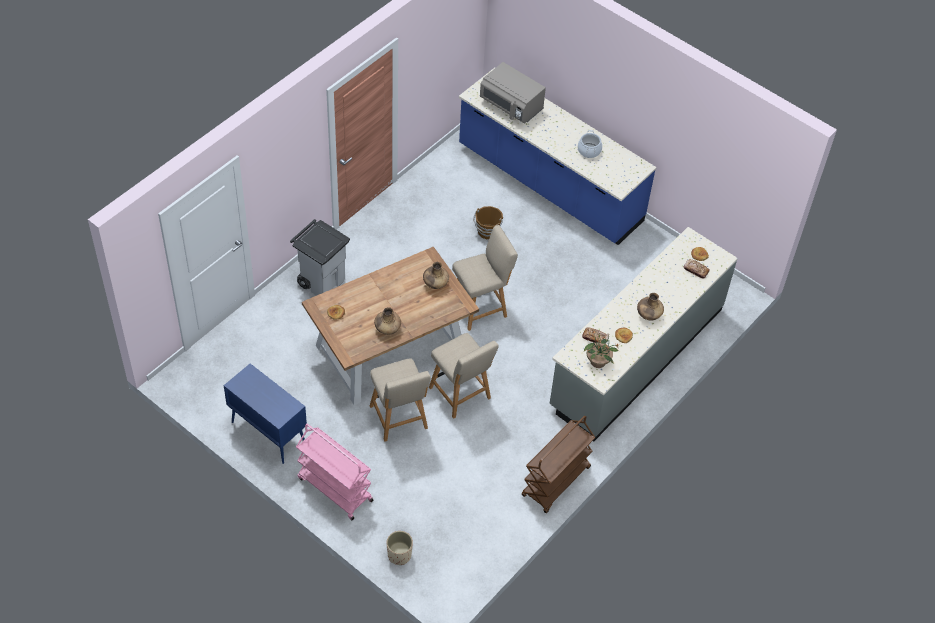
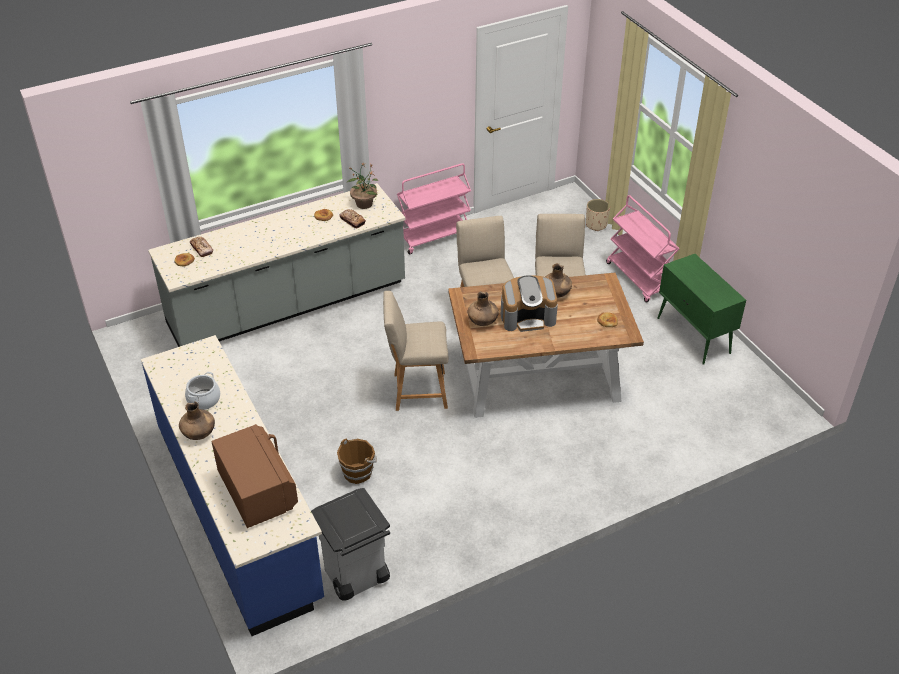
camera: 155 degrees left, 10 degrees down
(268, 432) = (694, 336): blue cabinet -> green cabinet
(322, 281) = (591, 469): grey trash can -> grey trash can (355, 577)
(401, 298) = (528, 317): none -> coffee machine
(511, 106) = (258, 491): grey microwave -> brown microwave
(556, 482) = (434, 236): brown cart -> pink cart
(648, 315) = (284, 226): brown vase -> brown vase (199, 433)

